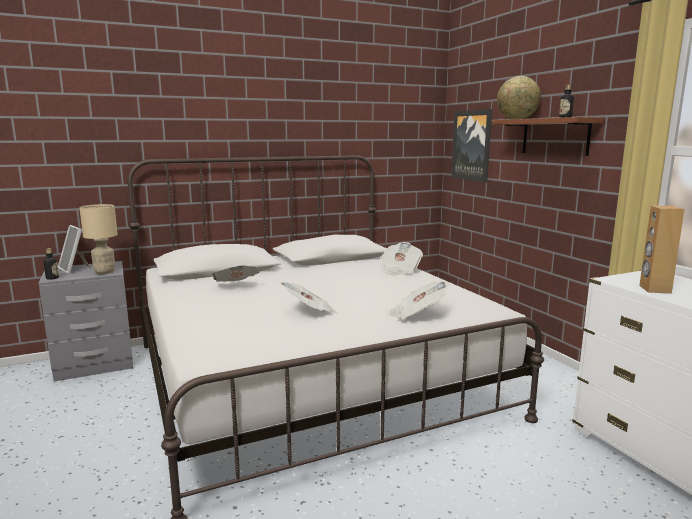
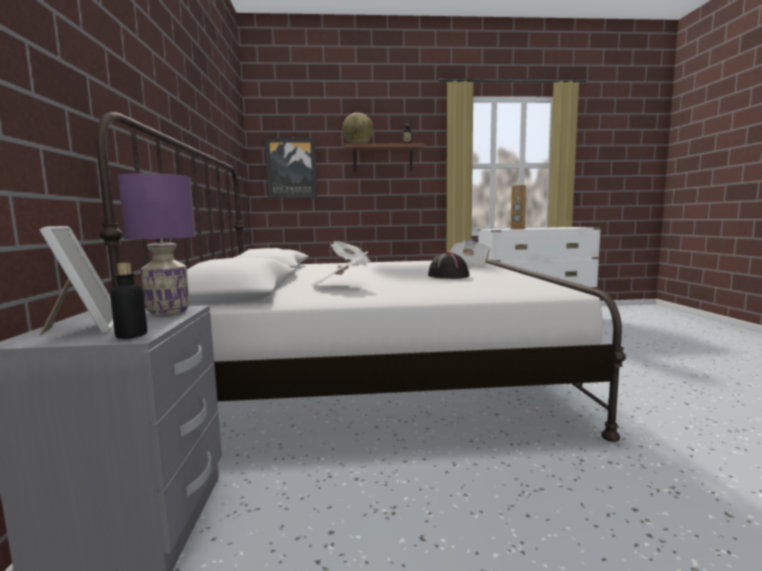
camera: 70 degrees left, 5 degrees down
(74, 269) = (85, 327): picture frame -> picture frame turned 90 degrees counterclockwise
(104, 272) = (167, 312): beige table lamp -> purple table lamp
(310, 312) = (448, 276): newspaper -> black hat

